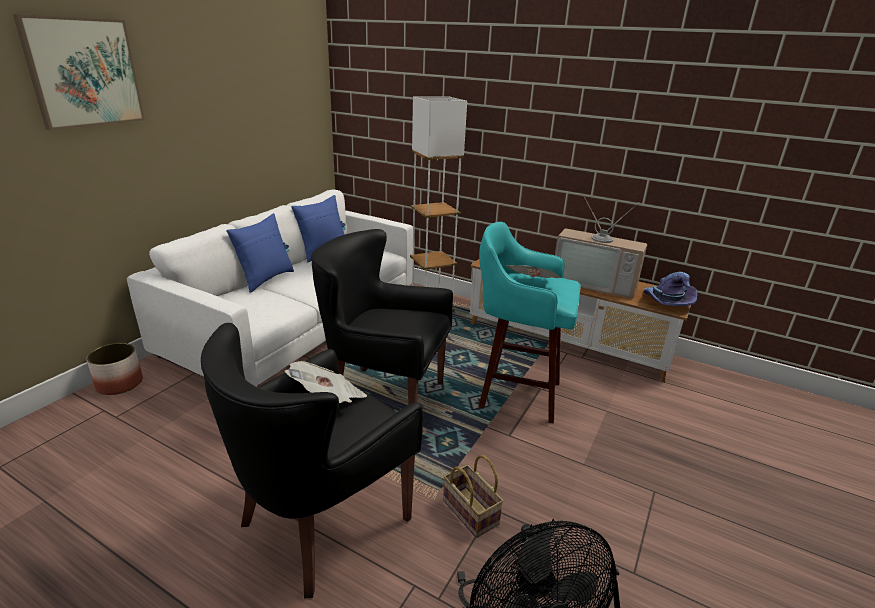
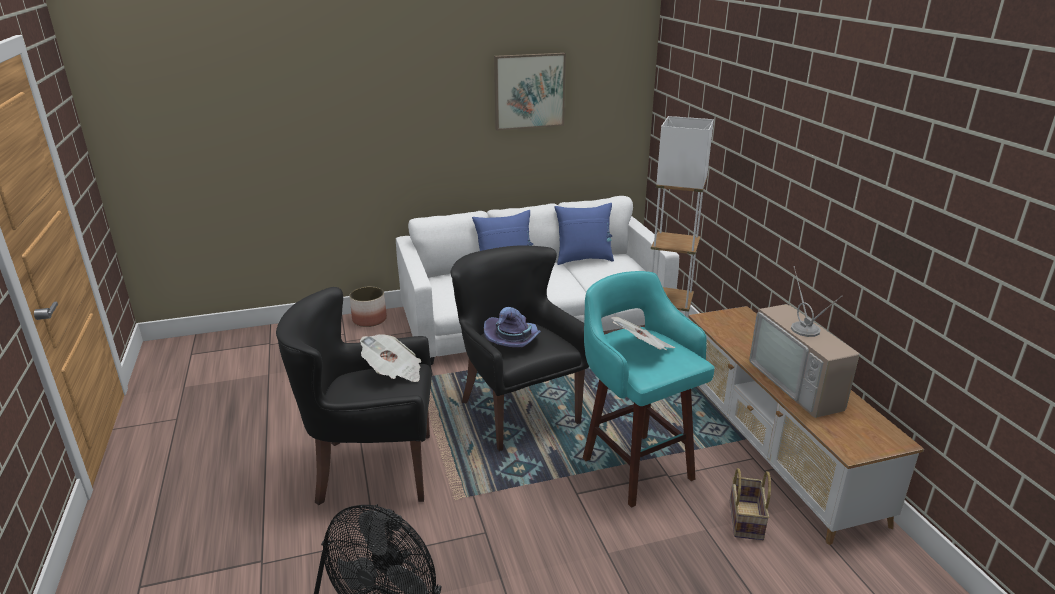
camera: 45 degrees right, 0 degrees up
(84, 72) = (389, 78): picture -> picture (529, 91)
(468, 511) = (466, 523): basket -> basket (744, 518)
(665, 303) = (853, 439): purple hat -> purple hat (514, 341)

